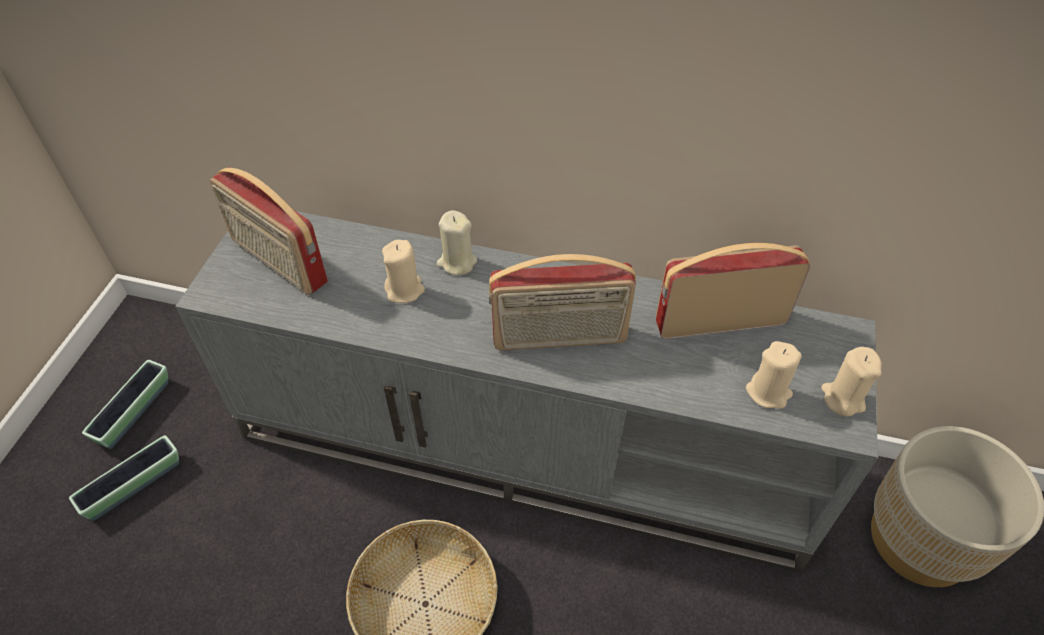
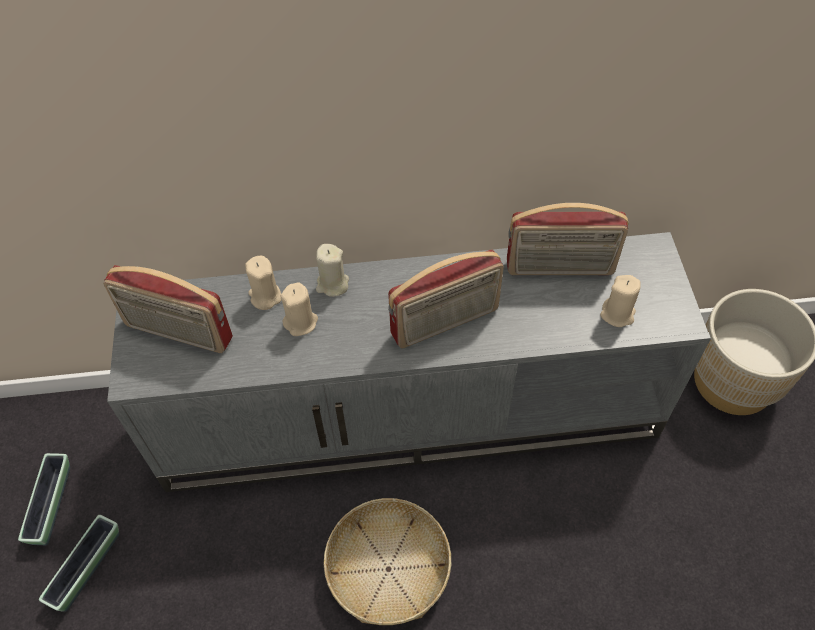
camera: 20 degrees left, 5 degrees up
(720, 321) = (560, 268): radio -> radio turned 150 degrees counterclockwise
(842, 398) = (671, 301): beige candle -> beige candle (265, 296)

